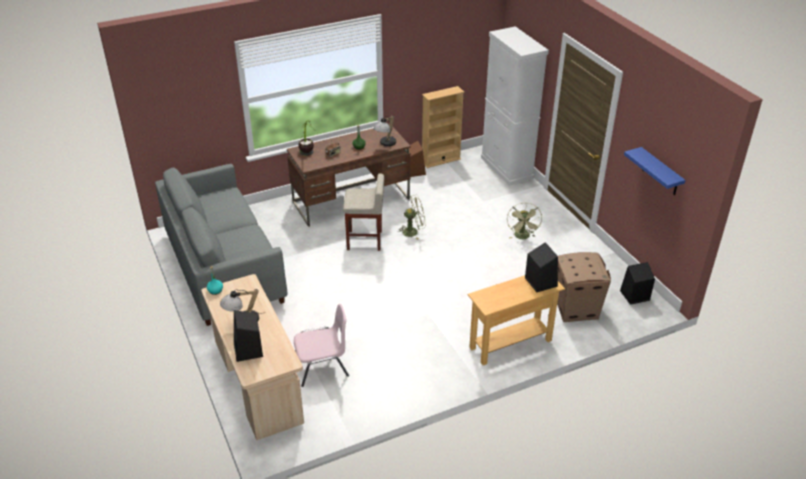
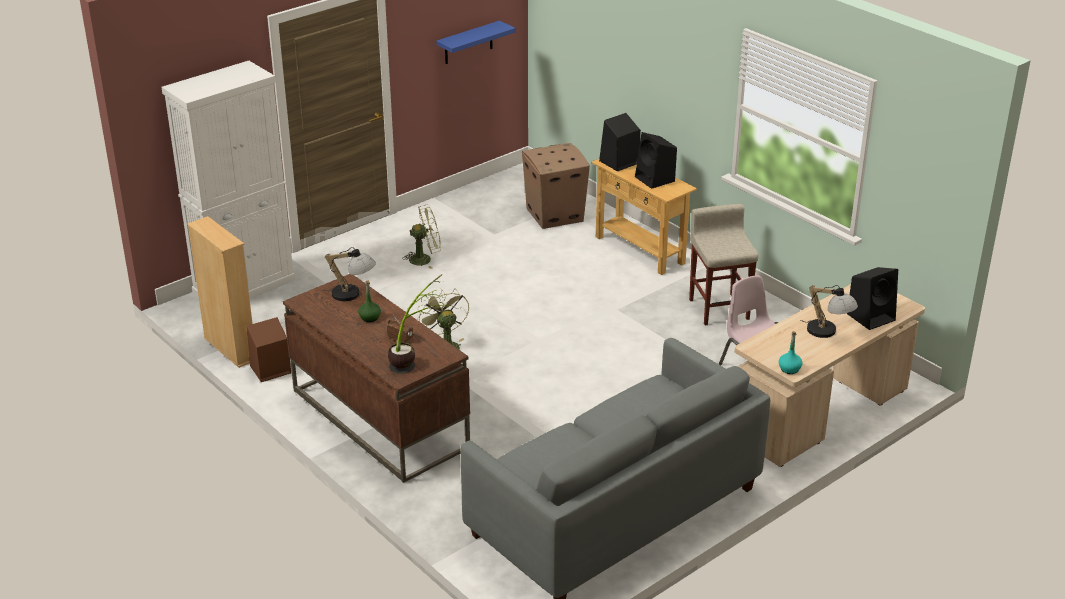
camera: 105 degrees left, 5 degrees down
(365, 240) = (484, 385): beige stool -> beige stool (718, 308)
(634, 296) = (513, 183): black speaker -> black speaker (655, 179)

